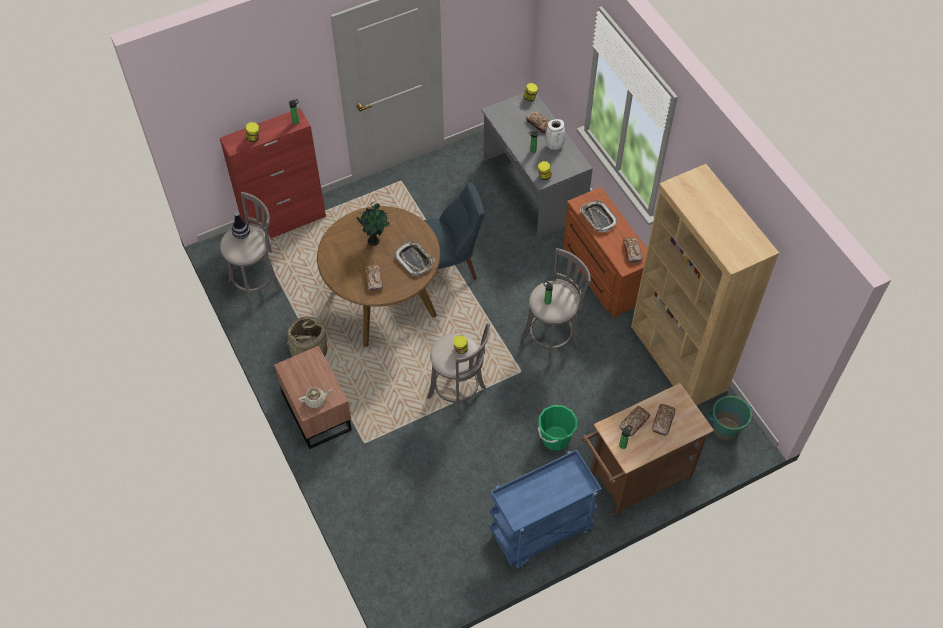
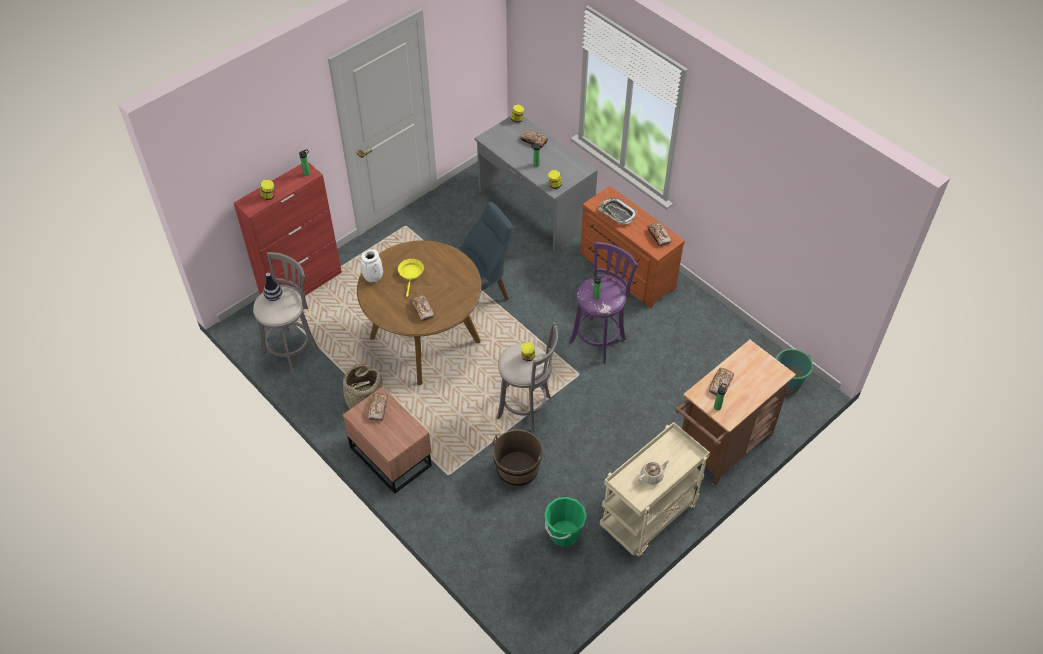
camera: 15 degrees left, 5 degrees down
(316, 400) = (396, 438): beige teapot -> beige teapot (652, 476)
(374, 240) = (411, 274): potted plant -> yellow frying pan
(414, 260) = (457, 284): tray -> none
(431, 453) = (517, 470): none -> brown bucket
(540, 532) = (648, 518): blue cart -> beige cart
(552, 339) = (599, 338): grey stool -> purple stool
(554, 146) = (554, 157): white vase -> white vase (373, 278)
(555, 438) = (632, 428): green bucket -> green bucket (564, 533)
(663, 421) = (746, 377): bread -> bread (378, 408)
(678, 358) = (721, 330): brown bookcase -> none

